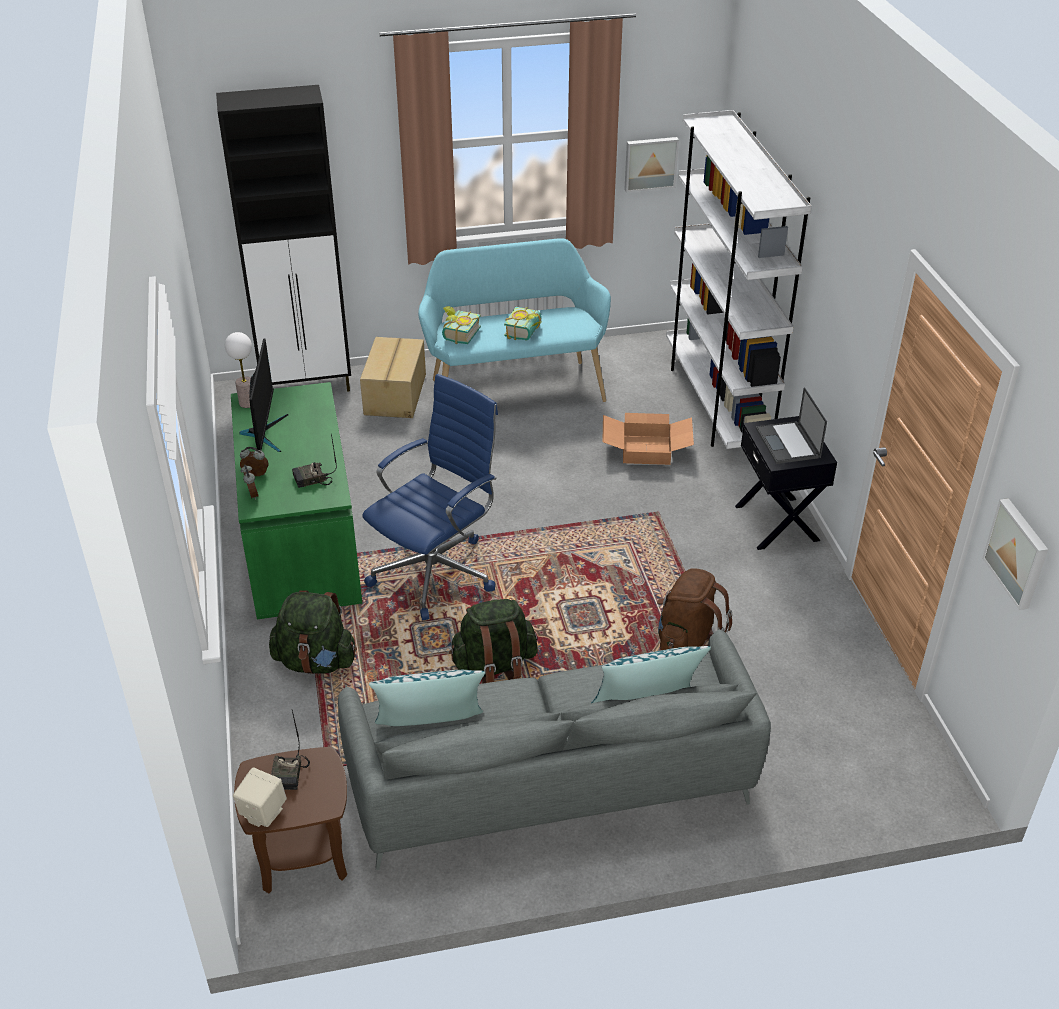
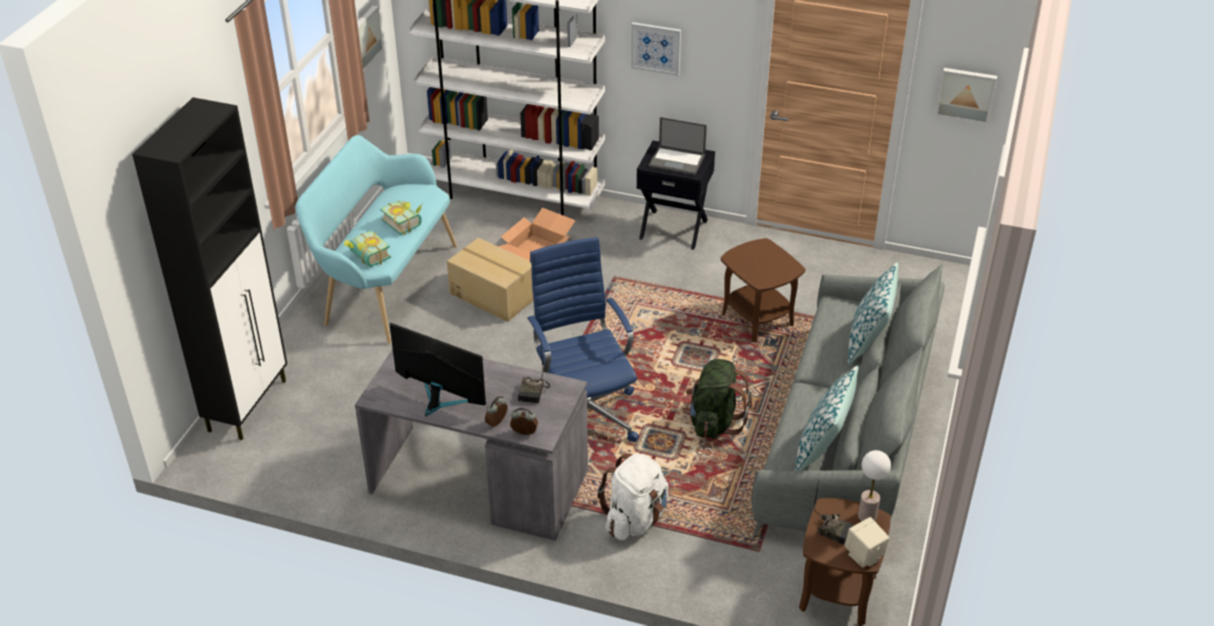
camera: 60 degrees left, 0 degrees up
(247, 403) = (381, 398): table lamp -> table lamp (867, 516)
(300, 543) = (477, 482): green desk -> grey desk
(316, 661) = (635, 519): green backpack -> white backpack
(396, 394) = (322, 354): cardboard box -> cardboard box (494, 295)
(687, 640) = (758, 319): brown backpack -> brown side table
(831, 307) = (656, 48): none -> picture

